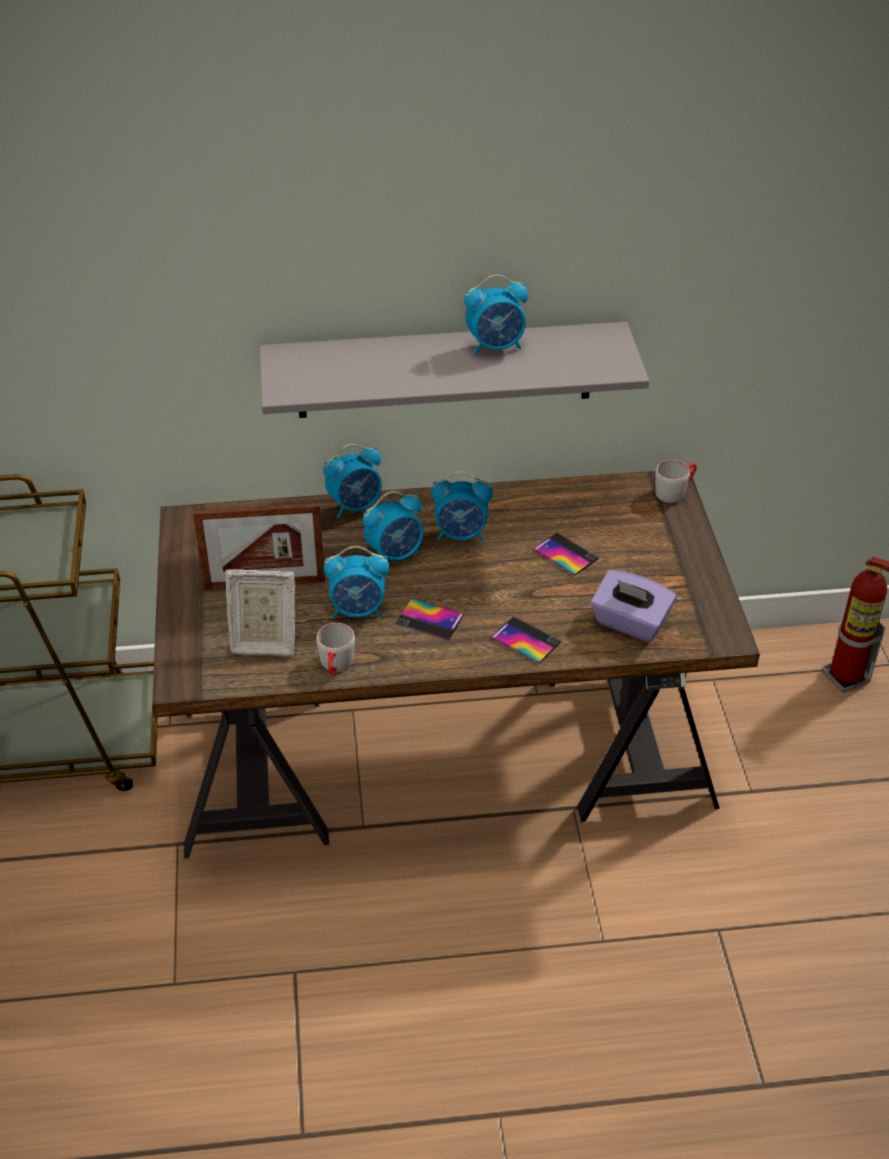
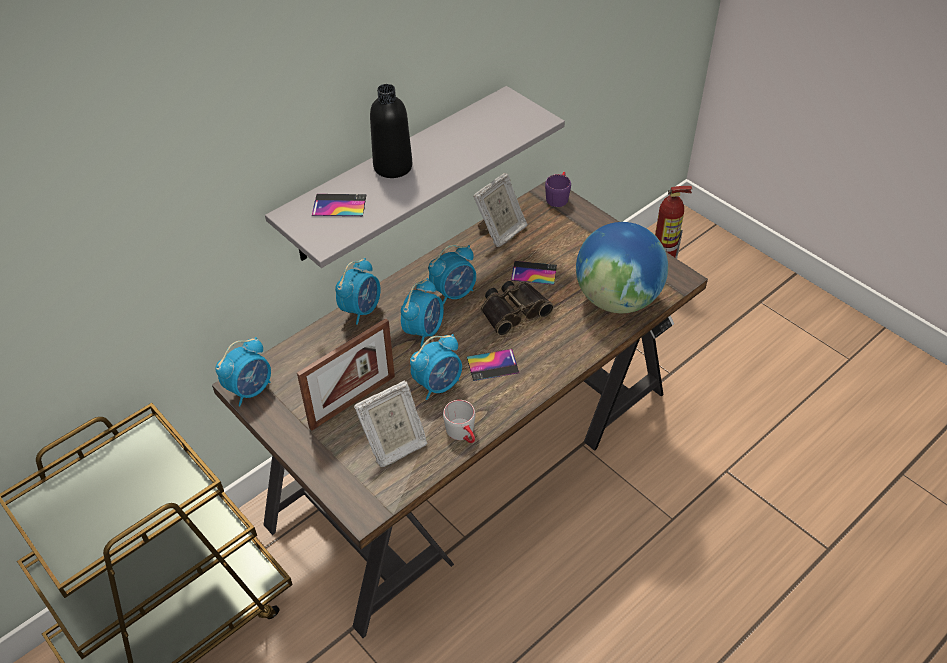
camera: 35 degrees left, 5 degrees up
(421, 351) = (393, 166): none -> black bottle
(496, 346) = (441, 140): alarm clock -> alarm clock (250, 389)
(504, 579) = (513, 310): none -> binoculars
(526, 640) = (567, 345): phone -> phone (339, 205)
(572, 497) = (500, 231): none -> picture frame
(630, 623) = (617, 299): purple tissue box -> globe
(675, 491) = (558, 196): grey mug -> purple mug

